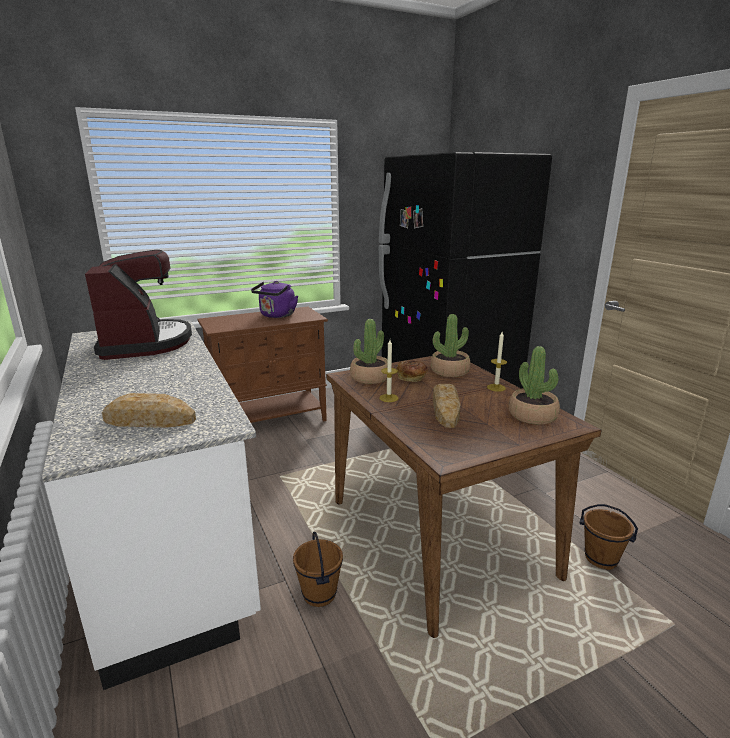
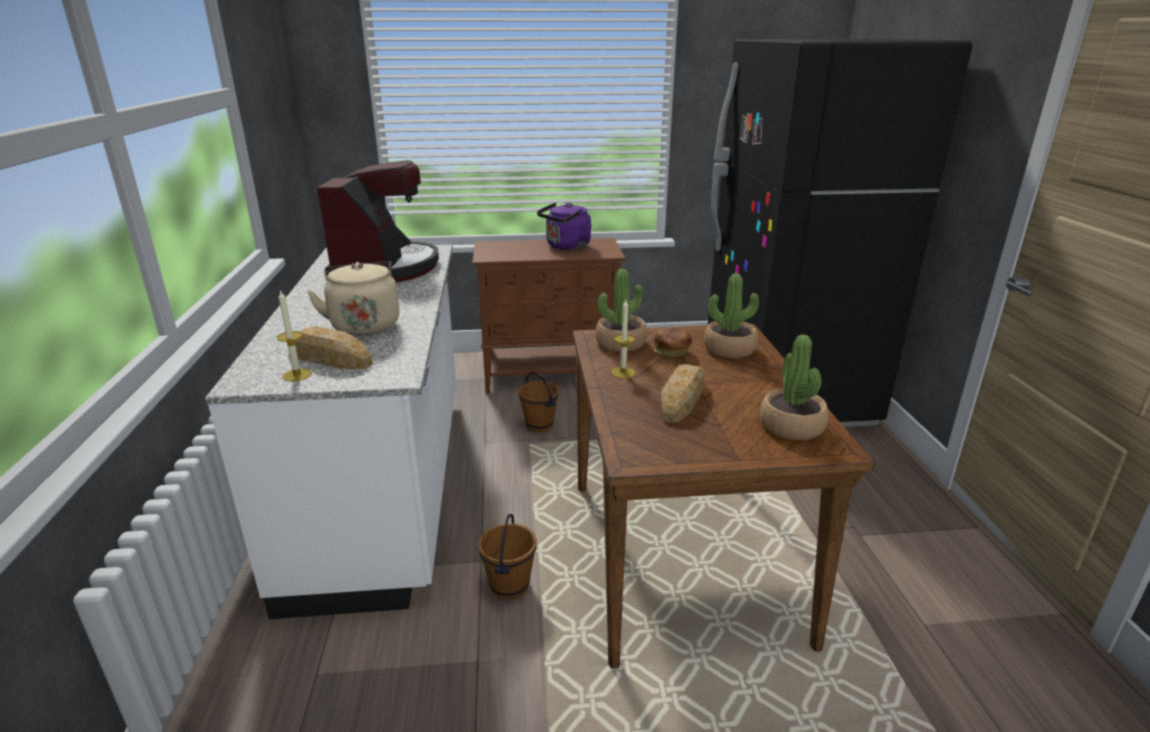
camera: 20 degrees right, 5 degrees up
(162, 389) = (364, 325): none -> beige kettle
(496, 387) = (774, 380): candle -> candle (297, 375)
(600, 559) = (888, 639): brown bucket -> brown bucket (539, 425)

